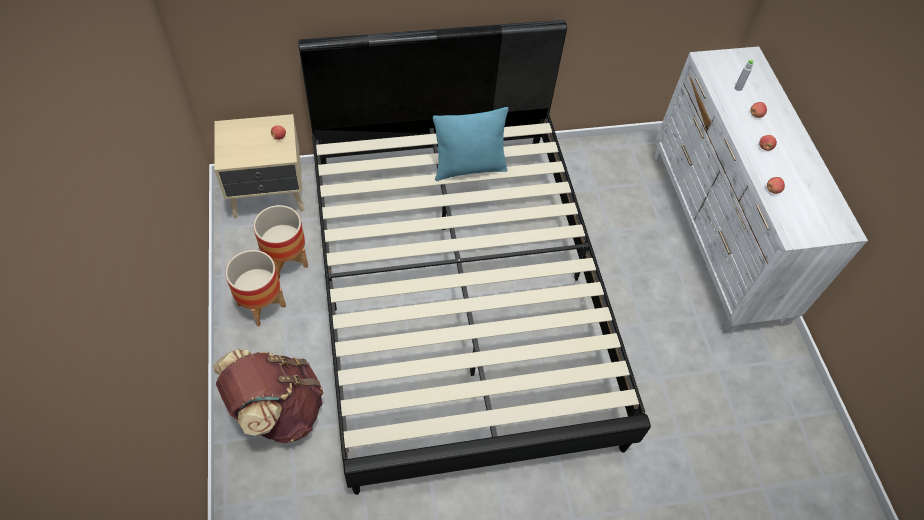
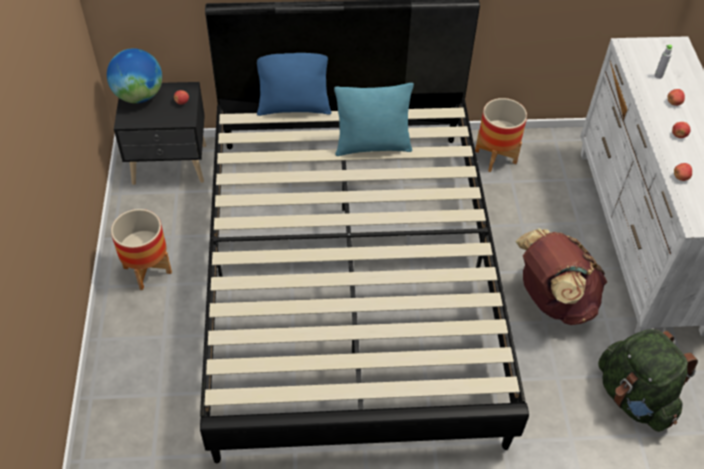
camera: 10 degrees right, 5 degrees down
(235, 133) = (139, 96): none -> globe
(269, 196) = (171, 166): beige nightstand -> black nightstand
(278, 410) = (148, 373): brown backpack -> brown backpack (552, 300)
(286, 261) = (179, 229): planter -> planter (496, 157)
(388, 133) = (294, 107): none -> blue pillow
(731, 389) = (634, 397): none -> green backpack

